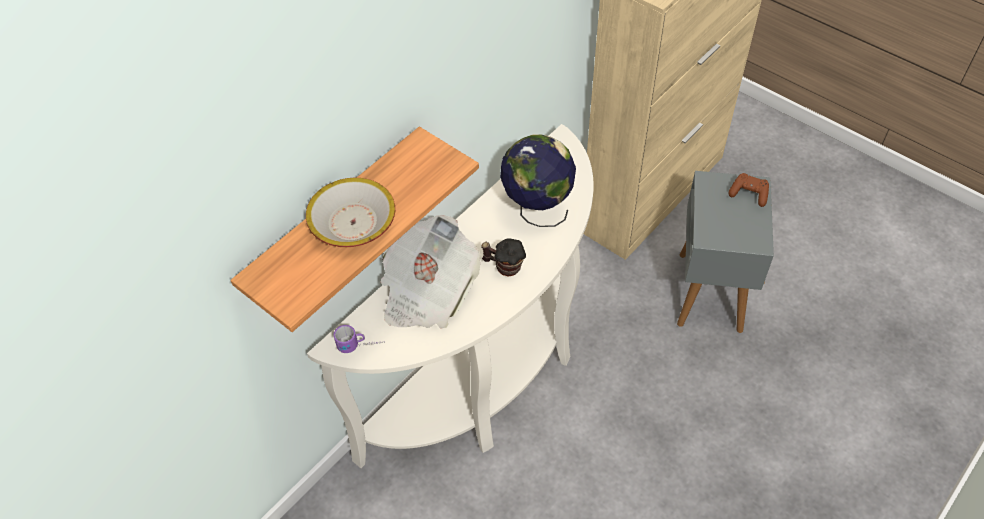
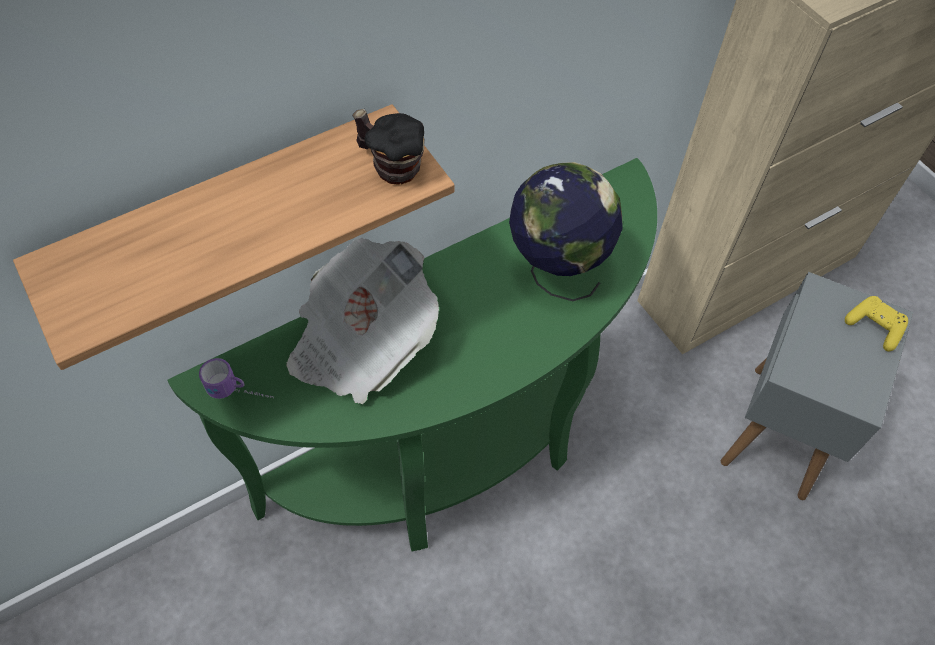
camera: 15 degrees right, 5 degrees up
(353, 223) = (227, 224): bowl -> none
(490, 378) = (457, 455): white console table -> green console table
(504, 266) = (479, 338): mug -> mug (391, 166)
(749, 194) = (874, 327): brown game controller -> yellow game controller

